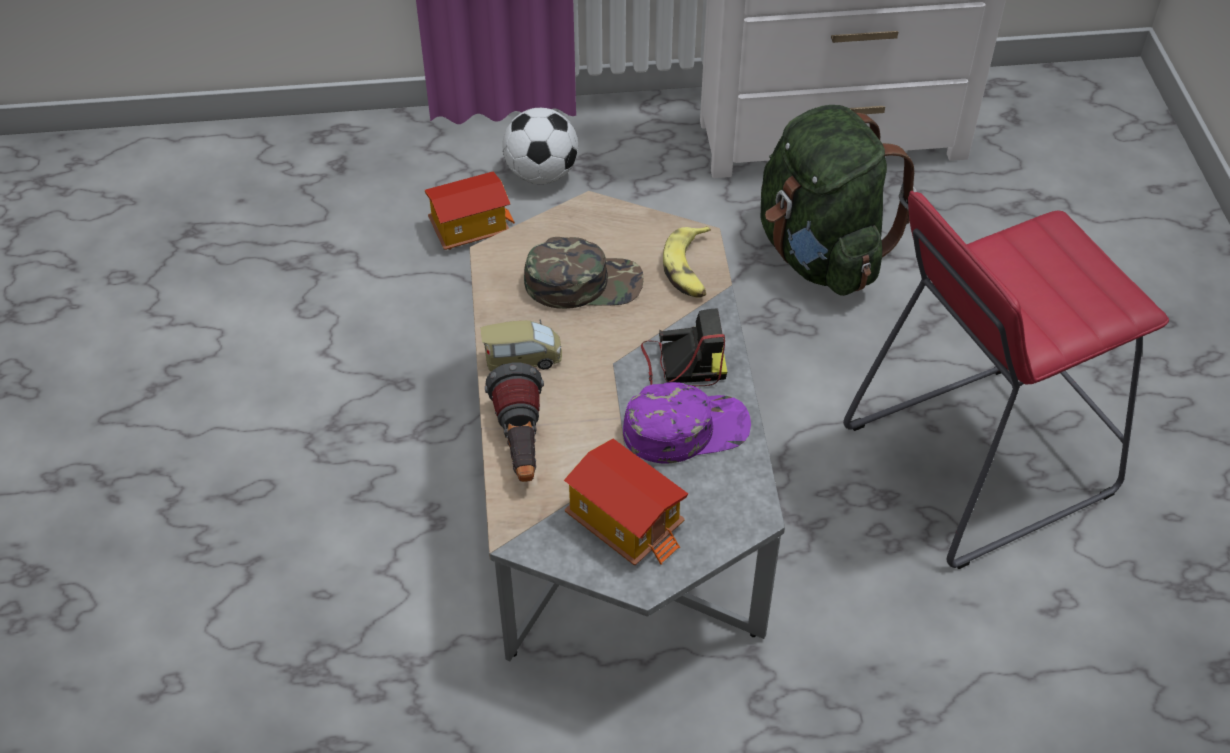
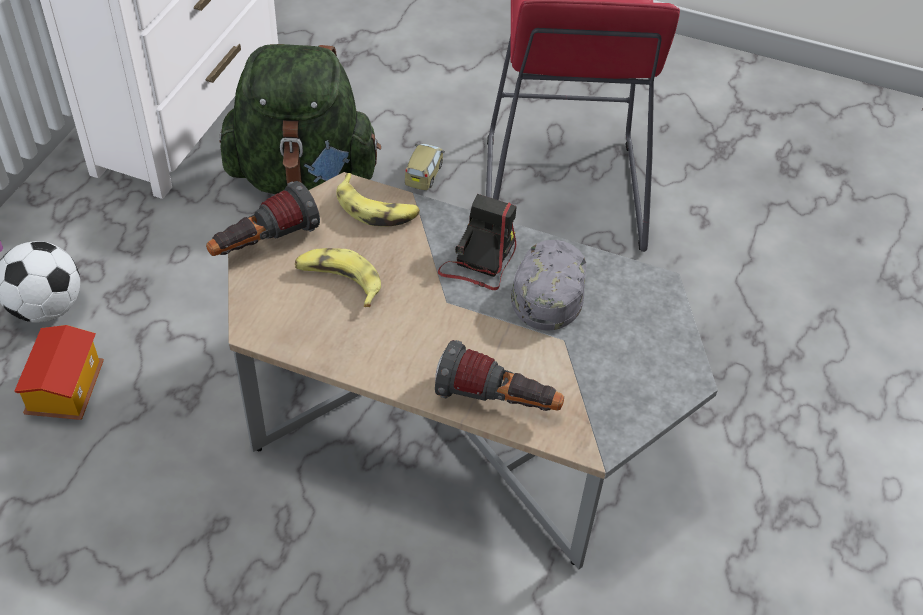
camera: 65 degrees left, 0 degrees up
(523, 359) = (399, 360): toy car -> toy car (424, 174)
(583, 282) = (339, 281): green cap -> banana
(590, 217) = (263, 244): none -> flashlight
(626, 522) = (623, 365): toy house -> none
(686, 428) = (548, 286): purple cap -> grey cap

